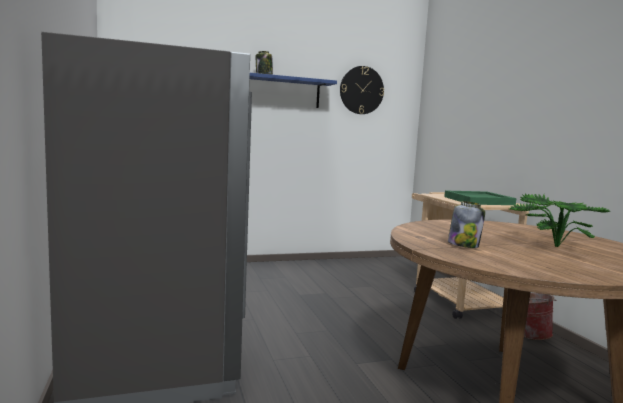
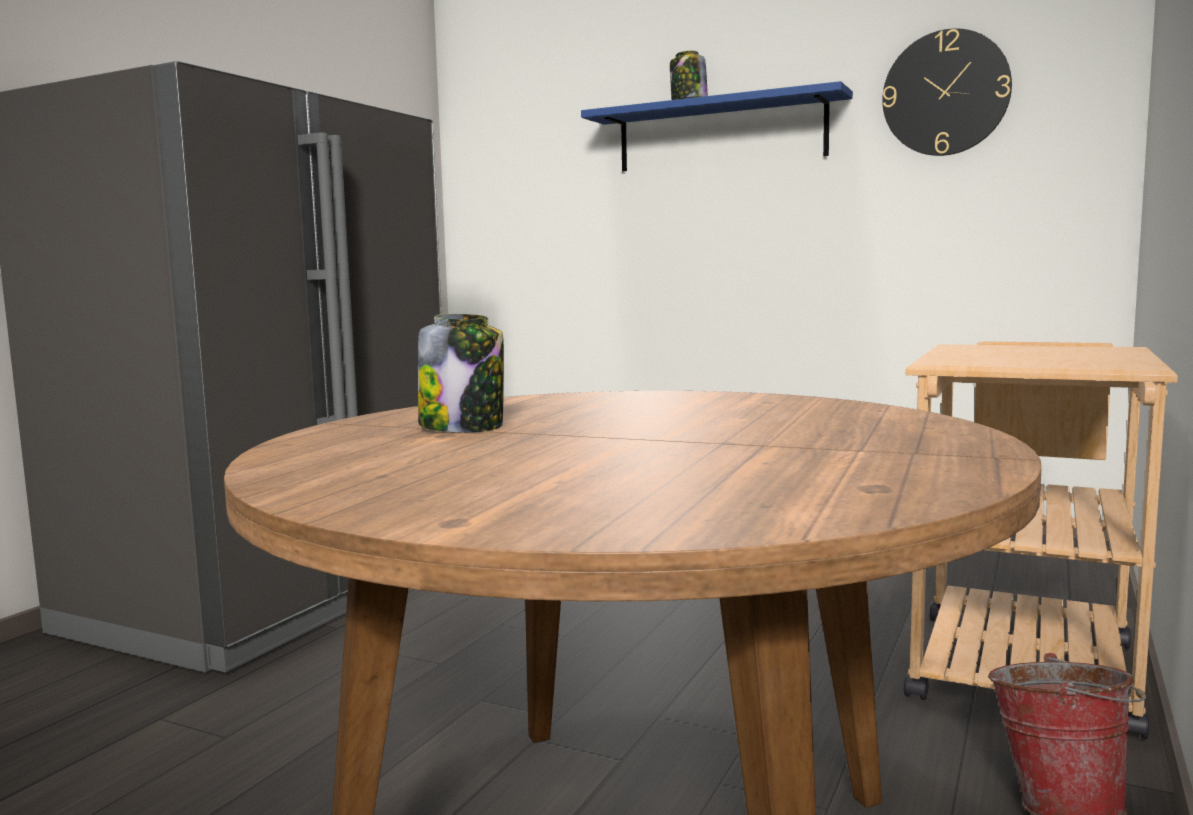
camera: 45 degrees right, 0 degrees up
(478, 201) = (1026, 358): green tray -> none
(551, 246) = (669, 451): potted plant -> none

